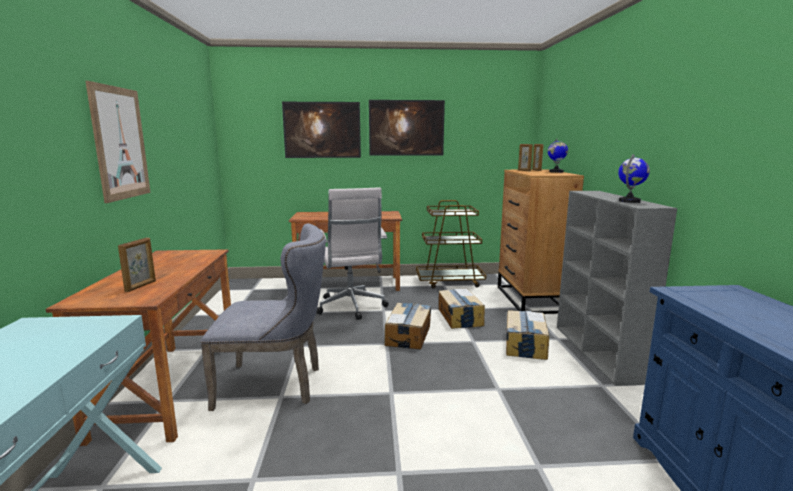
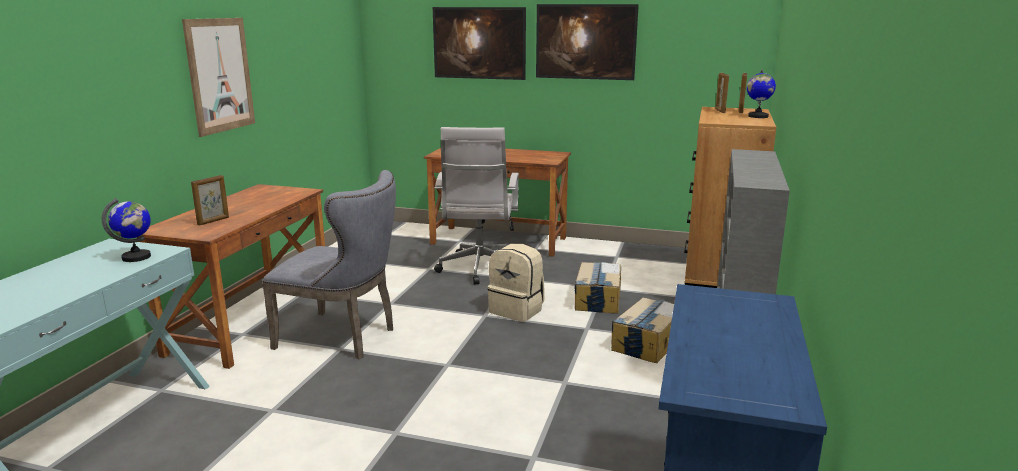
camera: 20 degrees right, 5 degrees up
(408, 335) = (517, 310): cardboard box -> beige backpack
(450, 282) = (629, 253): brown cart -> none
(629, 201) = (758, 174): globe -> globe (136, 257)

